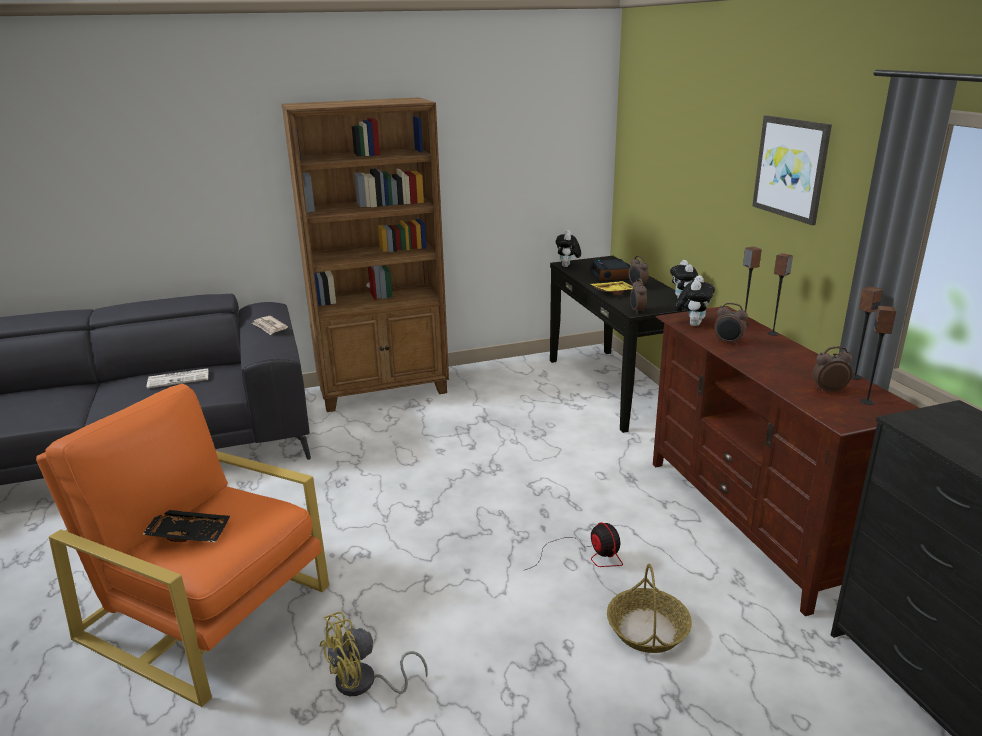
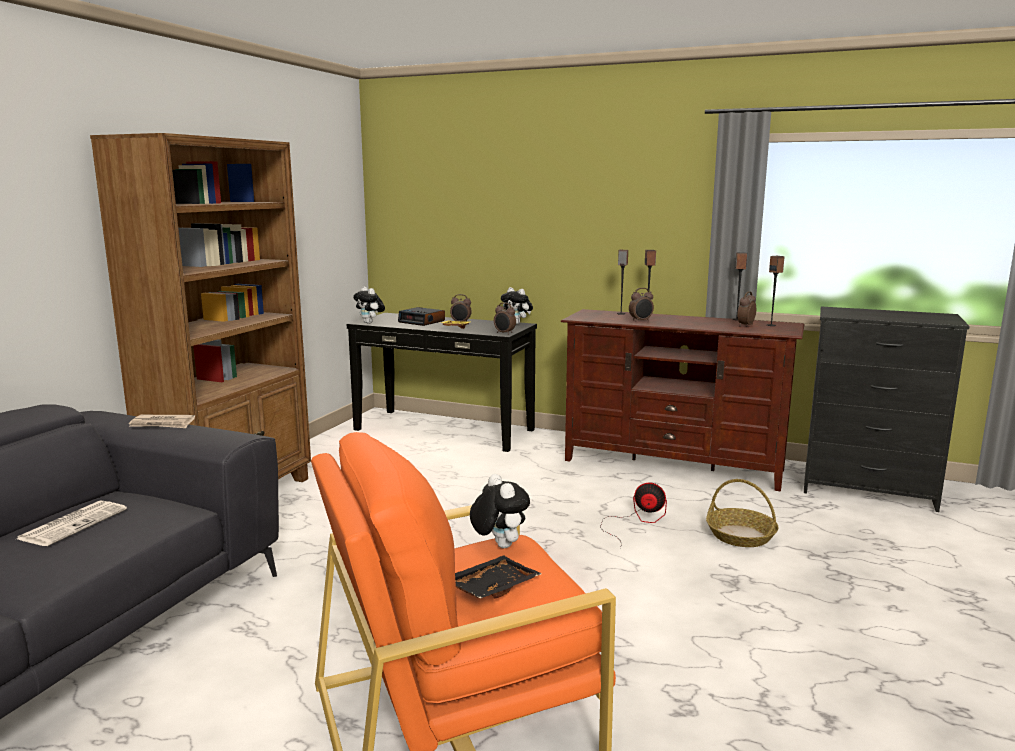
camera: 50 degrees left, 10 degrees down
(364, 683) = (677, 664): yellow fan -> none
(692, 324) = (595, 318): plush toy -> plush toy (498, 545)
(791, 168) = (617, 191): picture -> none

